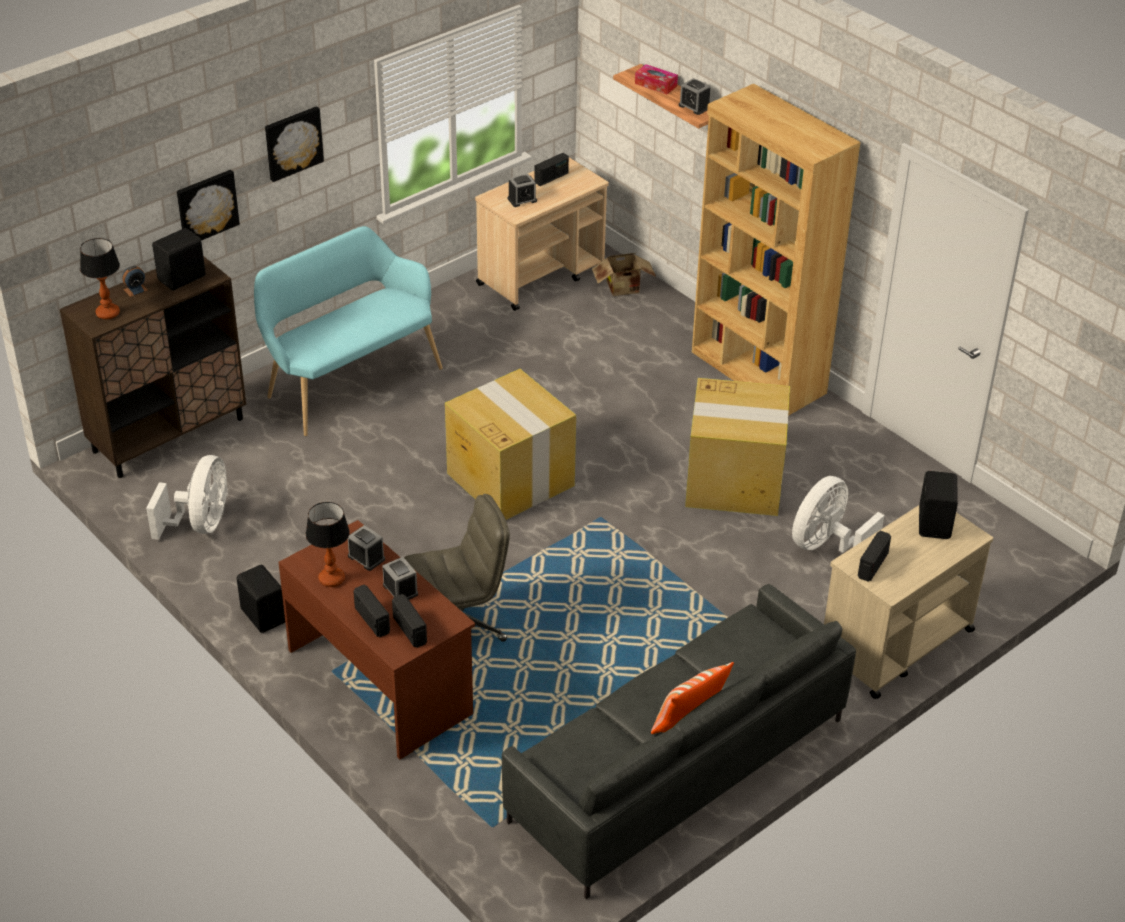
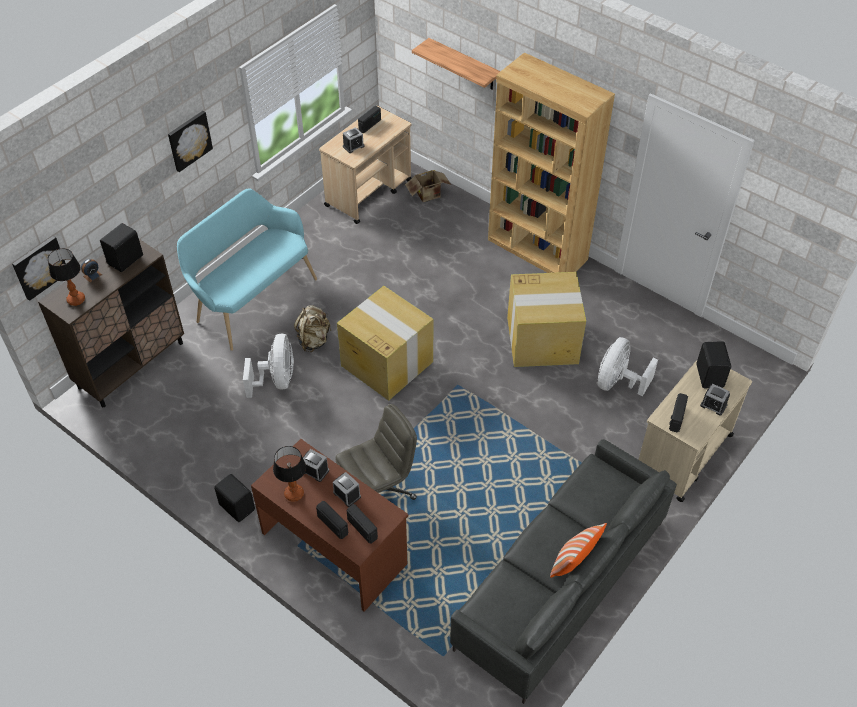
camera: 10 degrees left, 10 degrees up
(201, 524) = (173, 437): white fan -> white fan (277, 380)
(206, 206) = (133, 201): picture -> picture (39, 267)
(418, 439) = (314, 340): none -> beige backpack
(656, 85) = (444, 54): tissue box -> none
(694, 106) = (477, 70): alarm clock -> alarm clock (713, 405)

